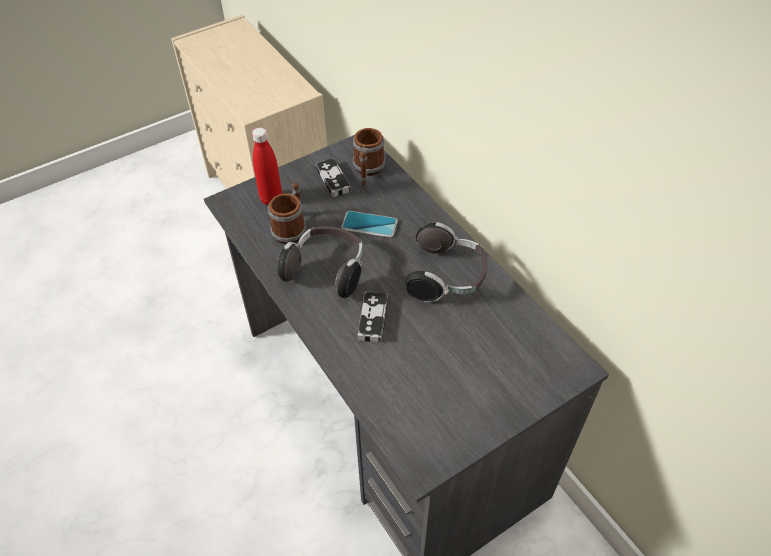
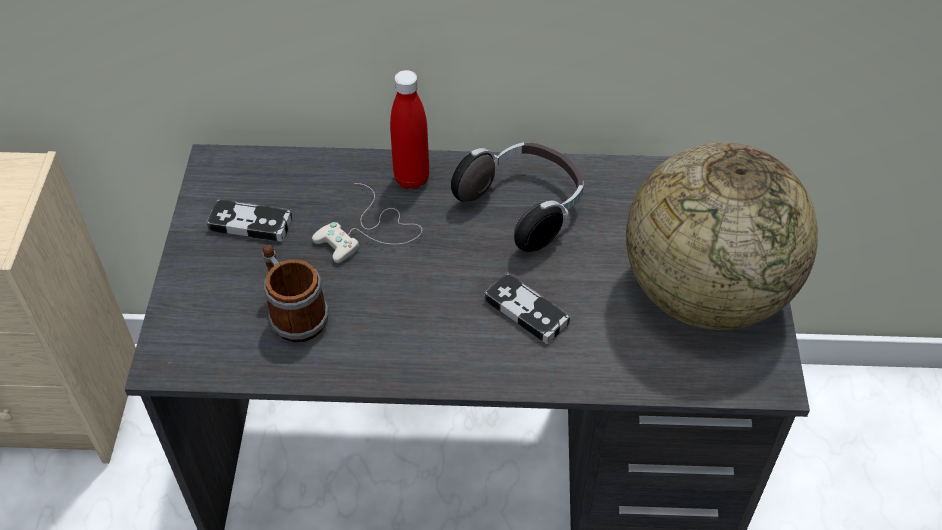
camera: 55 degrees left, 0 degrees up
(271, 199) = (214, 308): red bottle -> red bottle (411, 179)
(327, 270) = (405, 315): headphones -> none
(367, 171) = (272, 181): mug -> none
(369, 225) = (369, 231): phone -> white game controller
(461, 397) = (704, 293): none -> globe

